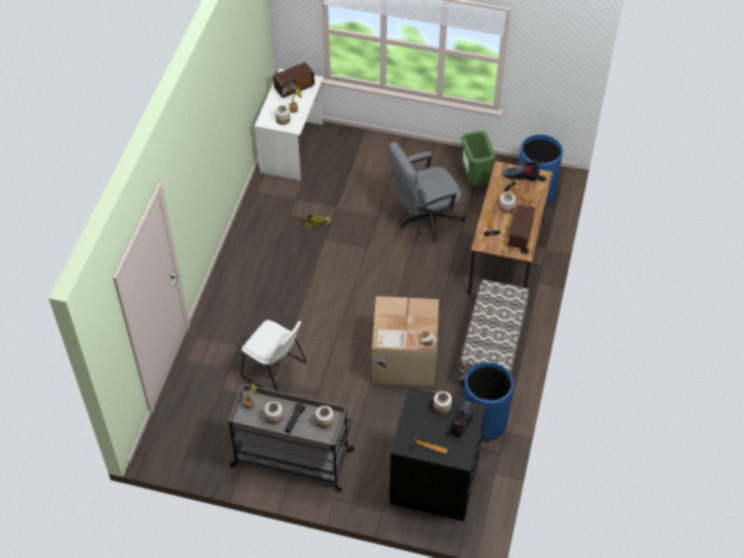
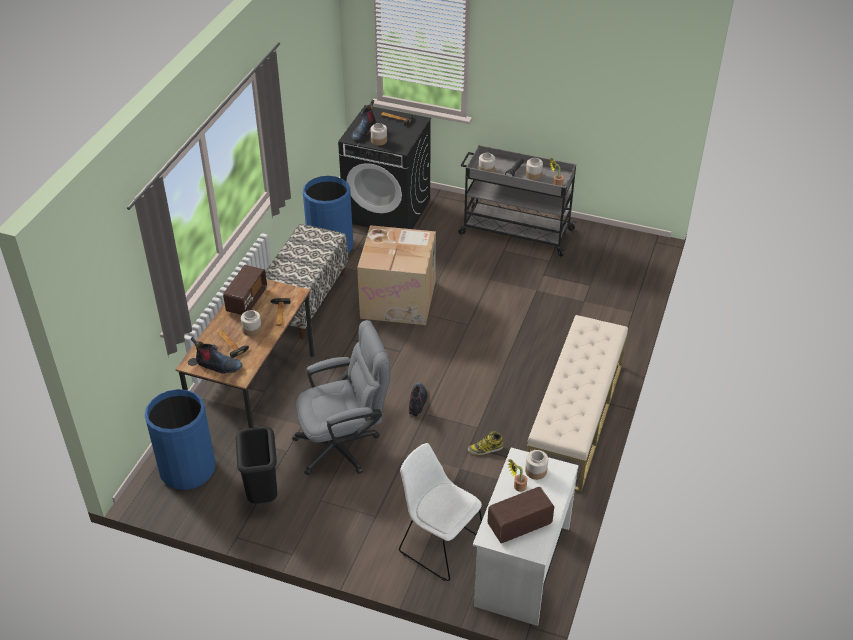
camera: 175 degrees left, 10 degrees down
(248, 251) = (575, 419): none -> beige bench
(275, 371) = (534, 297): white chair -> white chair (439, 544)
(374, 257) = (417, 402): none -> boot
(474, 180) = (263, 494): green trash can -> black trash can

